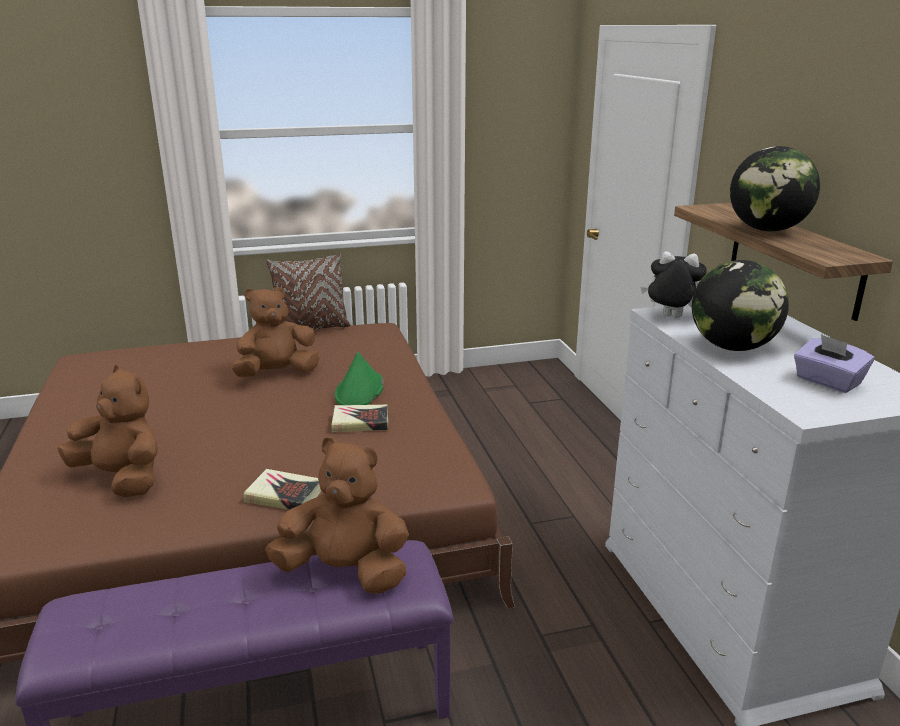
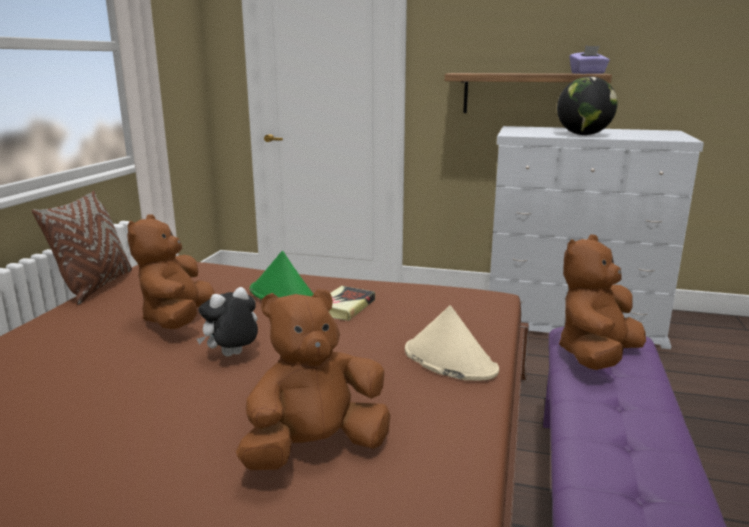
camera: 60 degrees left, 5 degrees down
(284, 495) = (449, 360): book -> beige hat
(669, 317) = (522, 134): plush toy -> plush toy (232, 356)
(767, 230) = (528, 73): globe -> none
(827, 382) = (643, 134): purple tissue box -> purple tissue box (588, 73)

